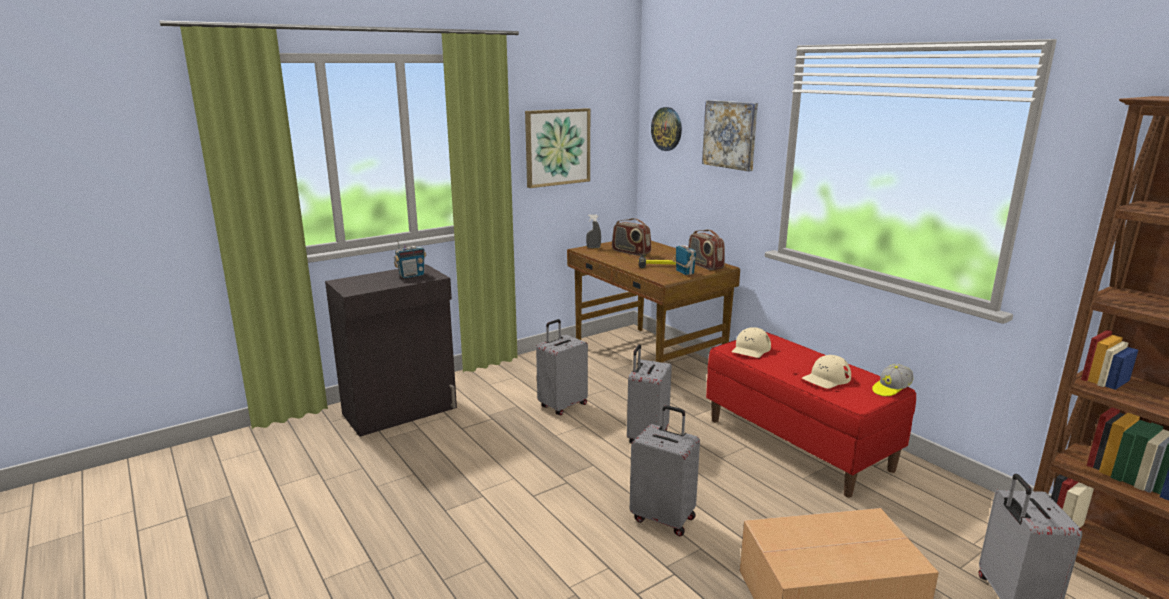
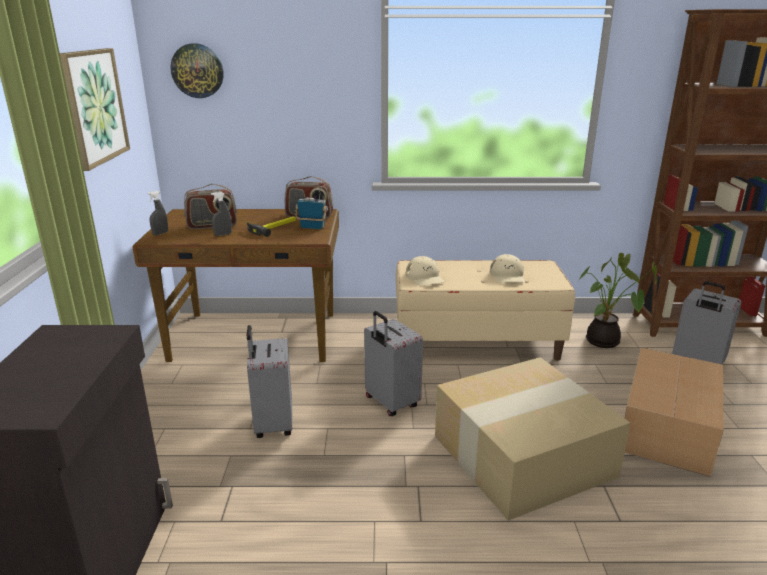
camera: 55 degrees left, 5 degrees up
(411, 275) = (72, 347): radio -> none
(621, 259) = (223, 234): none -> grey spray bottle
(664, 518) = (523, 454): grey suitcase -> cardboard box
(730, 134) = (301, 69): picture -> none
(798, 444) = (476, 343): red bench -> beige bench
(891, 389) = (545, 265): cap -> none
(938, 517) = (605, 342): none -> potted plant

